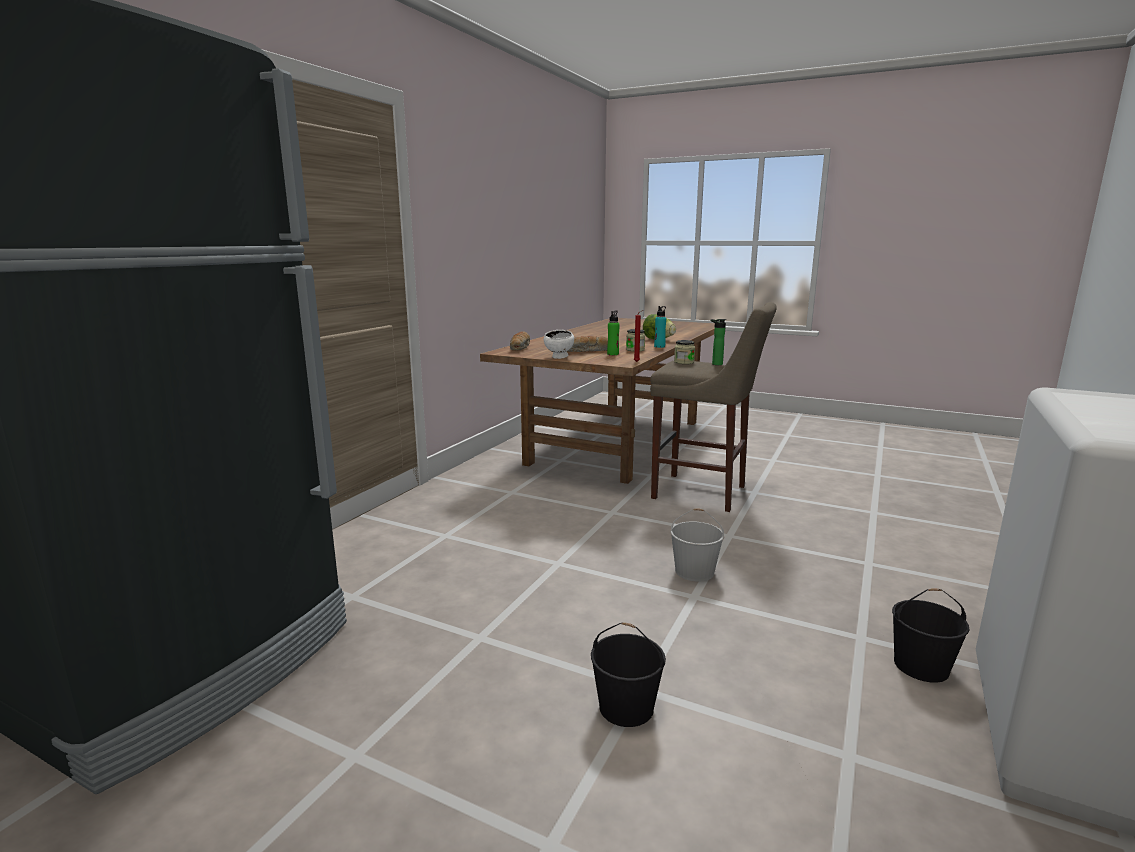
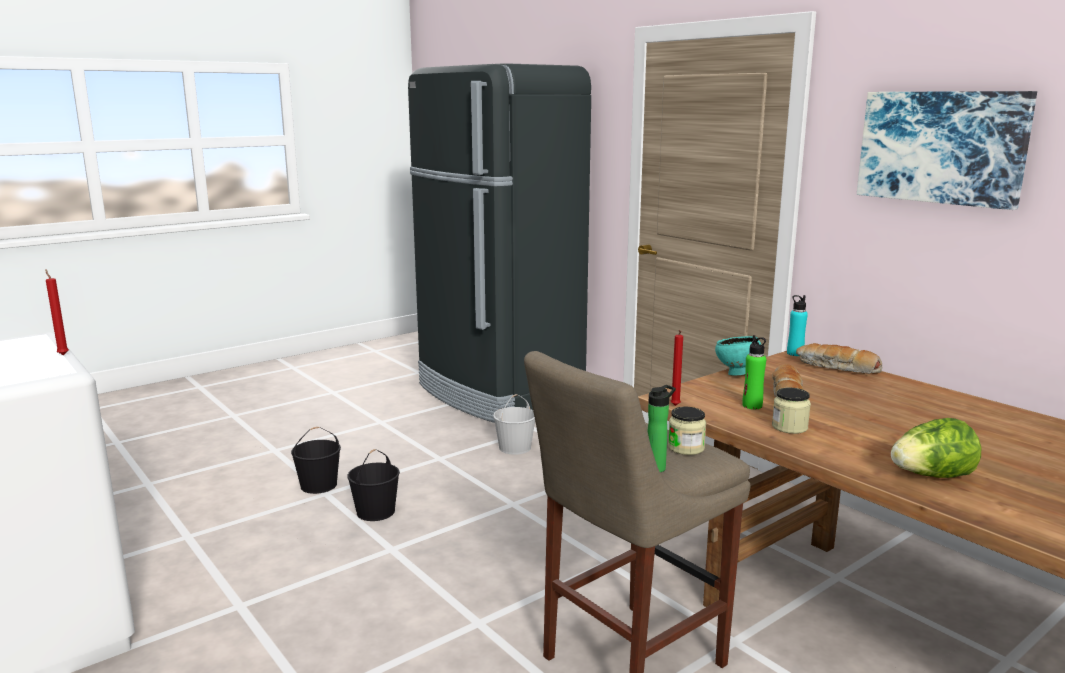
camera: 115 degrees right, 0 degrees up
(474, 205) = (941, 147): none -> picture
(559, 358) = (736, 374): white bowl -> turquoise bowl
(659, 346) = (825, 453): turquoise bottle -> turquoise bottle (795, 353)
(695, 571) = (428, 566): white bucket -> white bucket (514, 448)
(920, 666) = (178, 613): black bucket -> black bucket (376, 511)
(1065, 405) = (62, 354): none -> red candle

